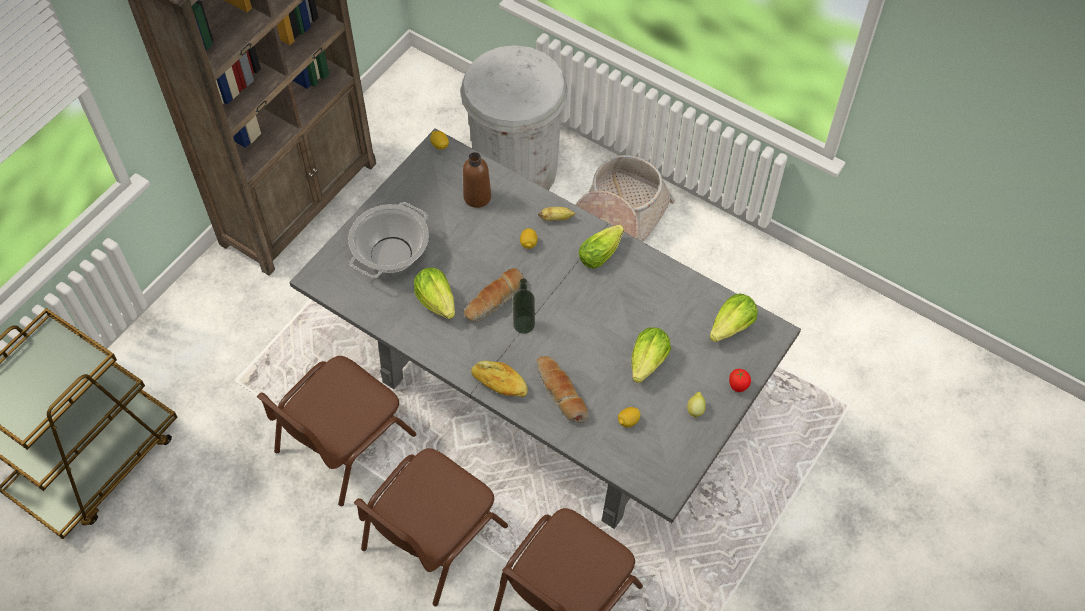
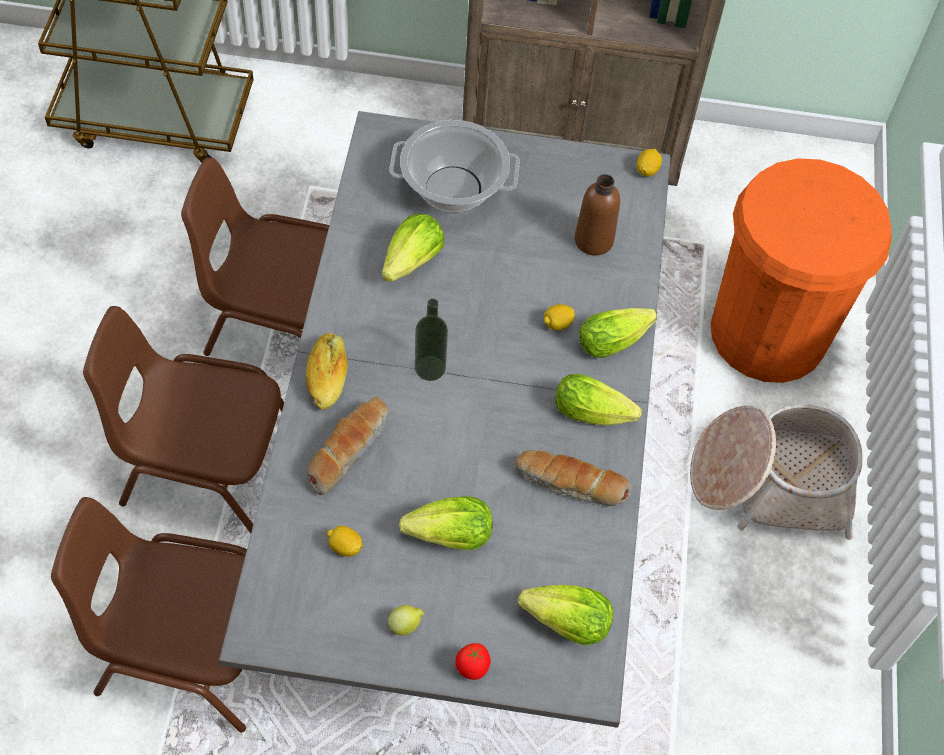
camera: 60 degrees right, 0 degrees up
(495, 300) = (448, 322): bread -> bread (571, 484)
(515, 171) = (768, 333): white trash can -> orange trash can
(556, 218) = (616, 339): banana -> lettuce

